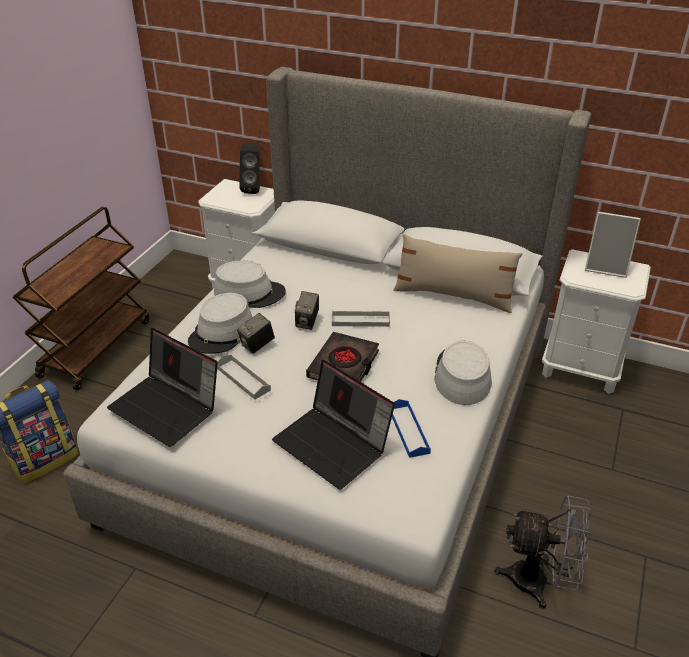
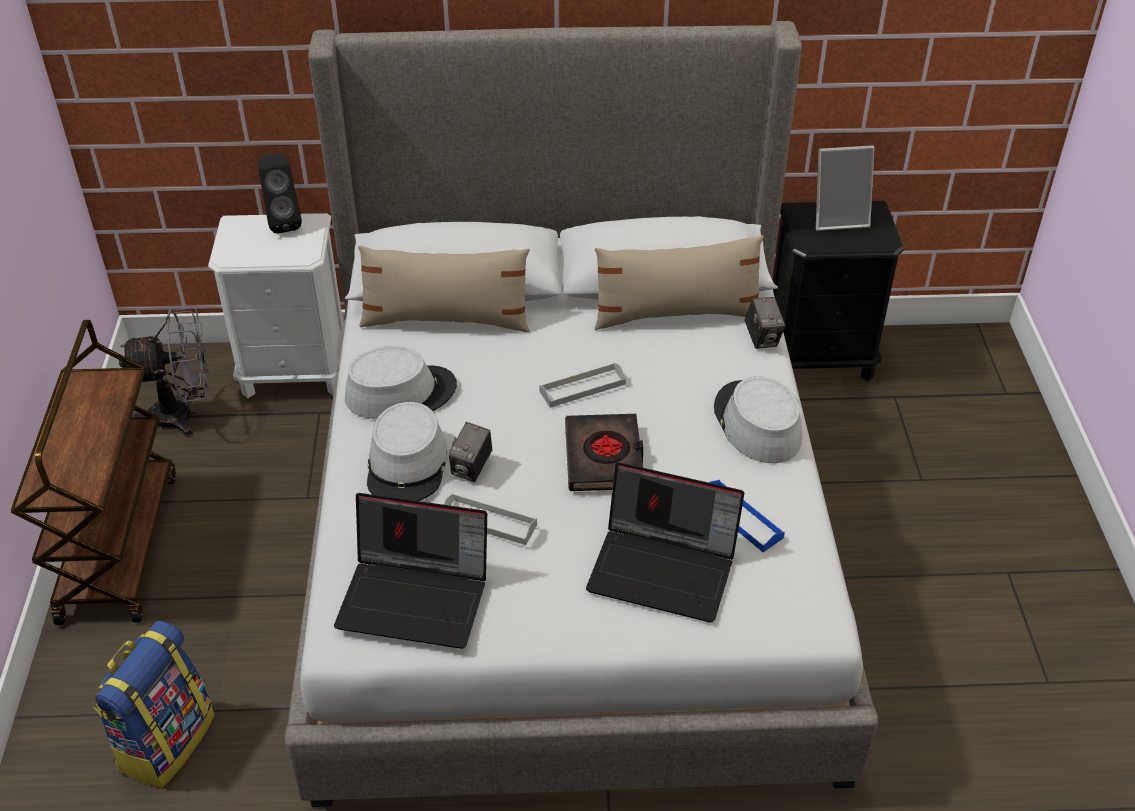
camera: 25 degrees left, 5 degrees up
(306, 261) = (446, 320): none -> beige pillow
(307, 322) = (514, 412): camera -> camera (762, 338)
(539, 582) = (913, 648): grey fan -> grey fan (184, 415)
(581, 368) = (819, 357): white nightstand -> black nightstand

